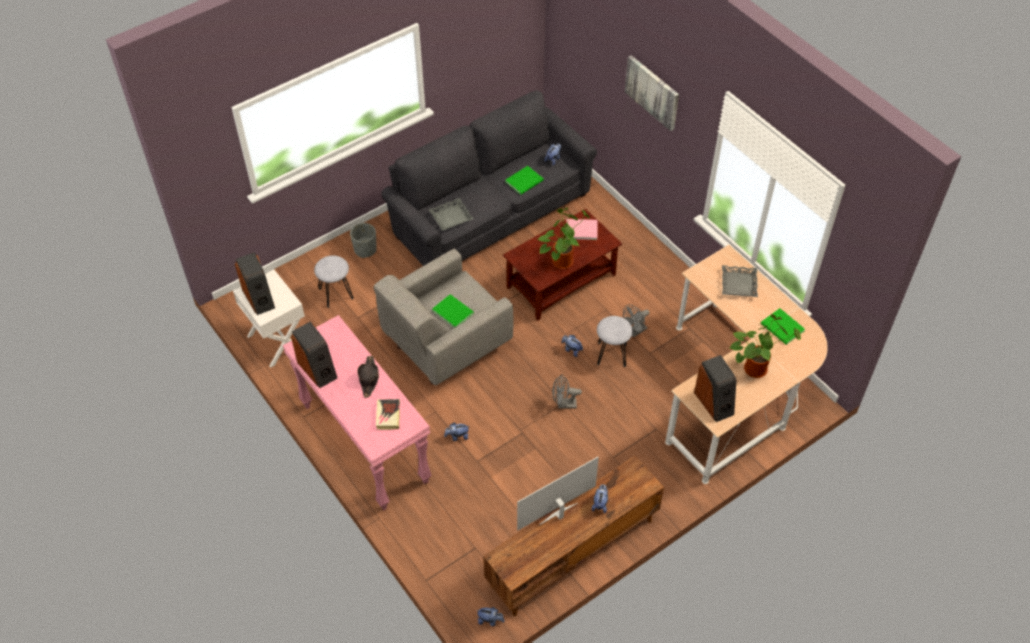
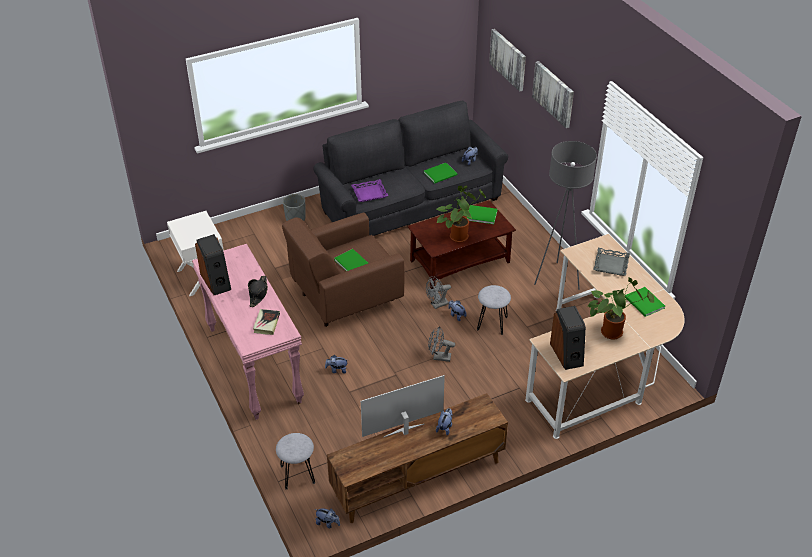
camera: 10 degrees right, 10 degrees down
(259, 298) = (187, 230): speaker -> none
(336, 293) = (261, 248): grey stool -> grey stool (298, 474)
(444, 345) = (344, 298): grey armchair -> brown armchair
(451, 217) = (369, 193): grey tray -> purple tray
(580, 229) = (481, 215): pink book -> green book
(590, 46) = (508, 59): none -> picture
(634, 332) = (517, 308): grey fan -> grey fan (437, 305)
(670, 288) = (557, 279): none -> grey floor lamp

